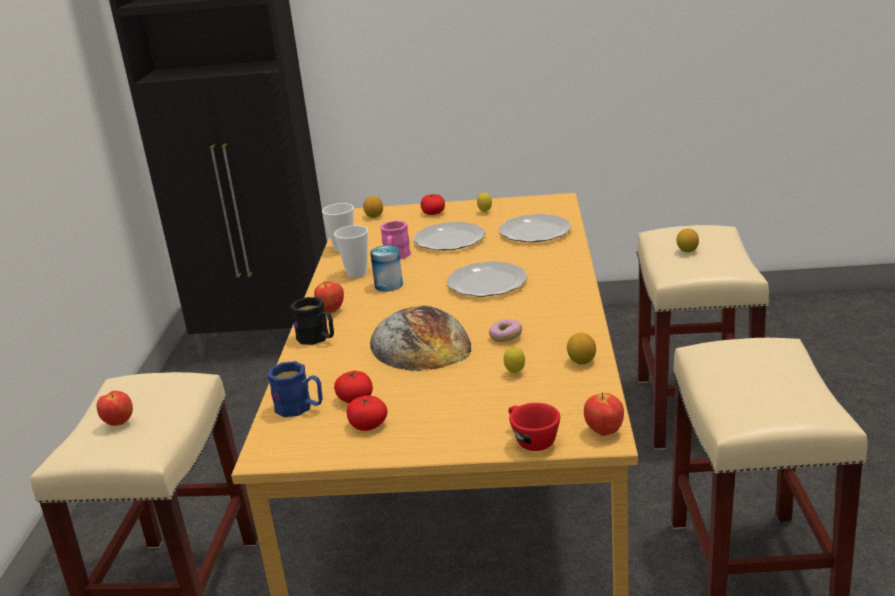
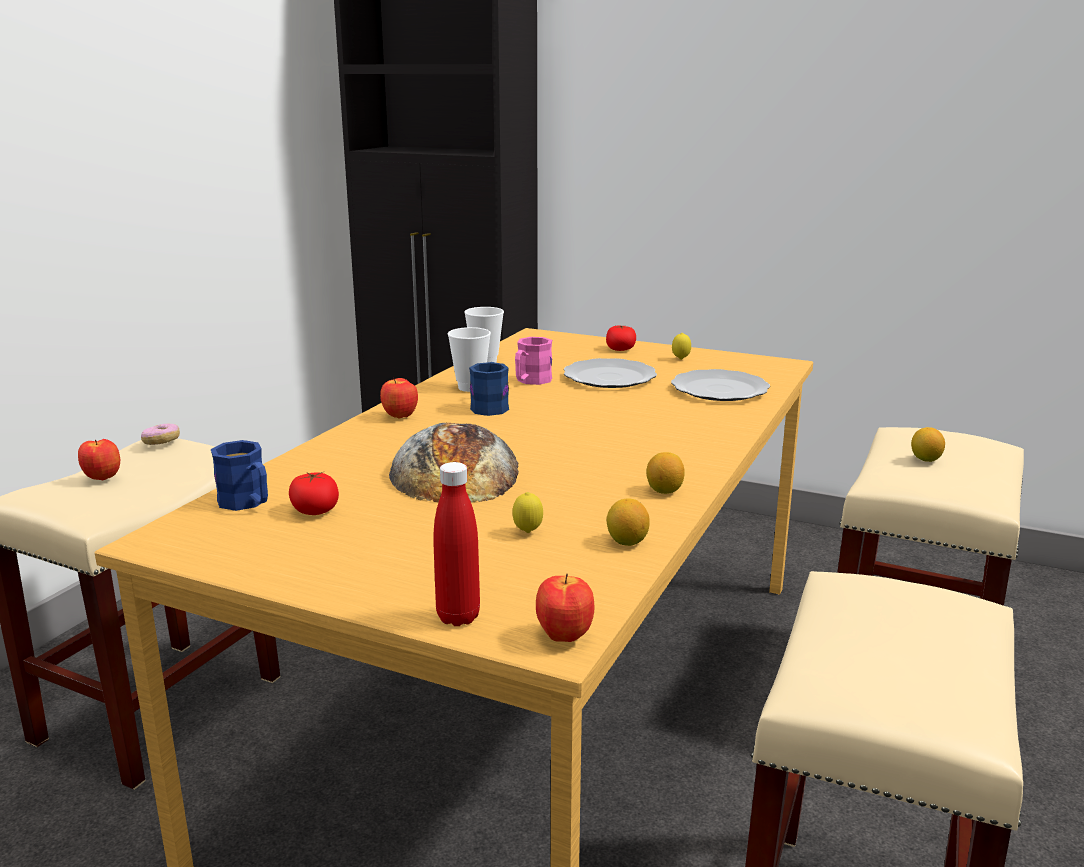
camera: 20 degrees right, 5 degrees down
(317, 338) = (353, 439): black mug -> none
(368, 425) = (294, 541): tomato -> none
(374, 216) = (552, 340): lemon -> lemon (664, 490)
(388, 285) = (490, 406): can -> blue mug
(486, 283) = (602, 428): plate -> none
(506, 337) = (561, 490): donut -> donut (161, 442)
(530, 440) = (458, 617): red cup -> red bottle

